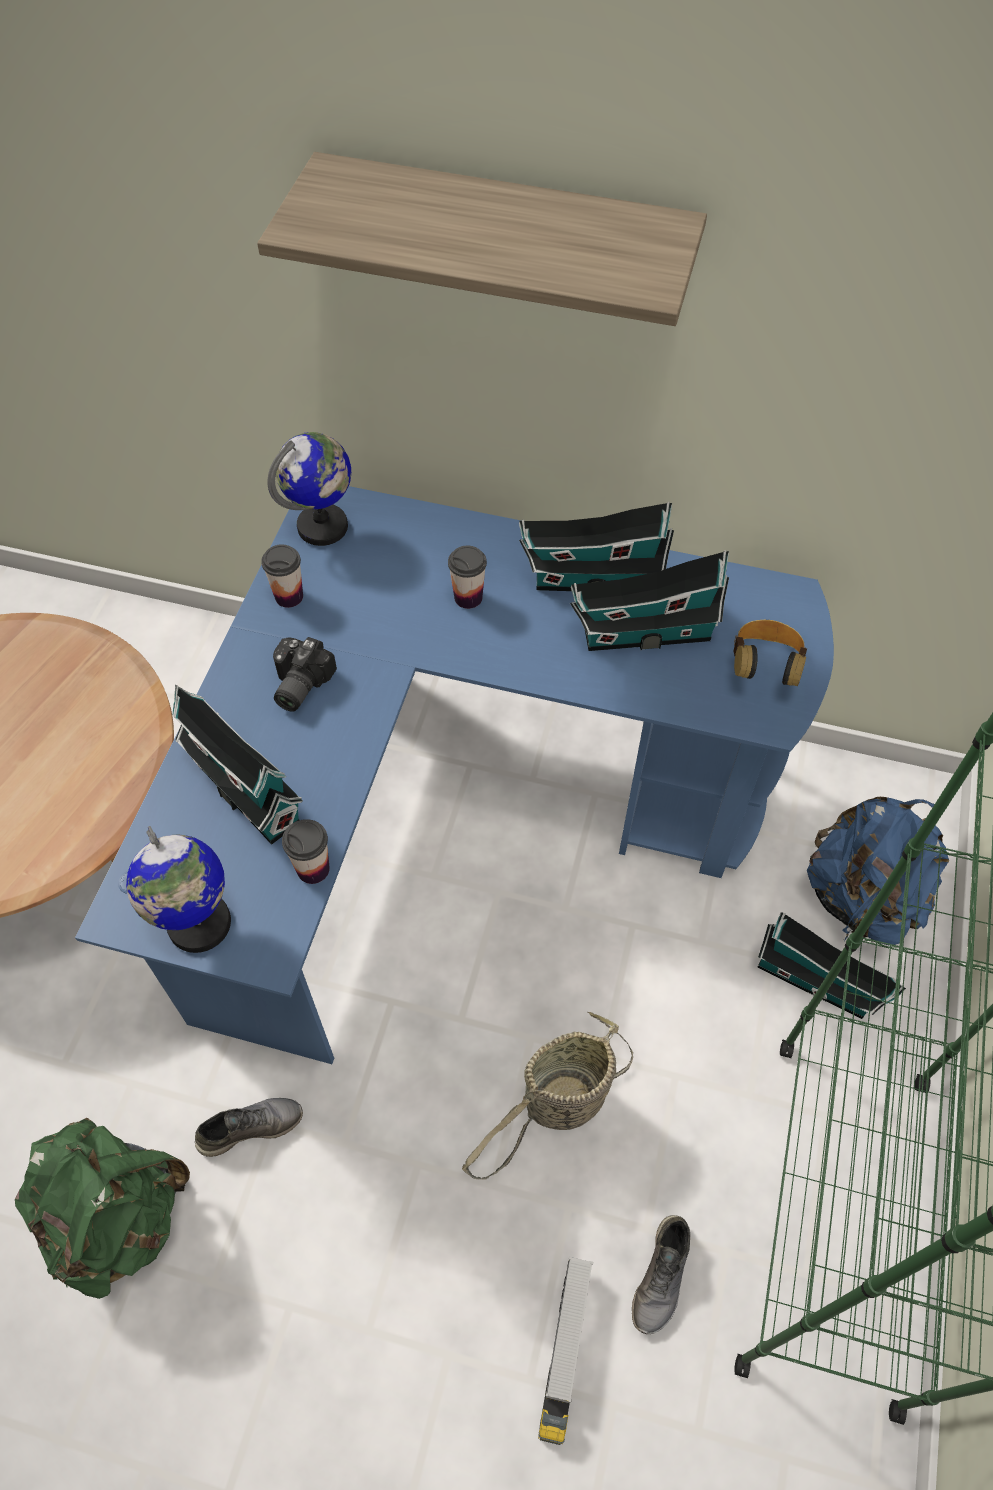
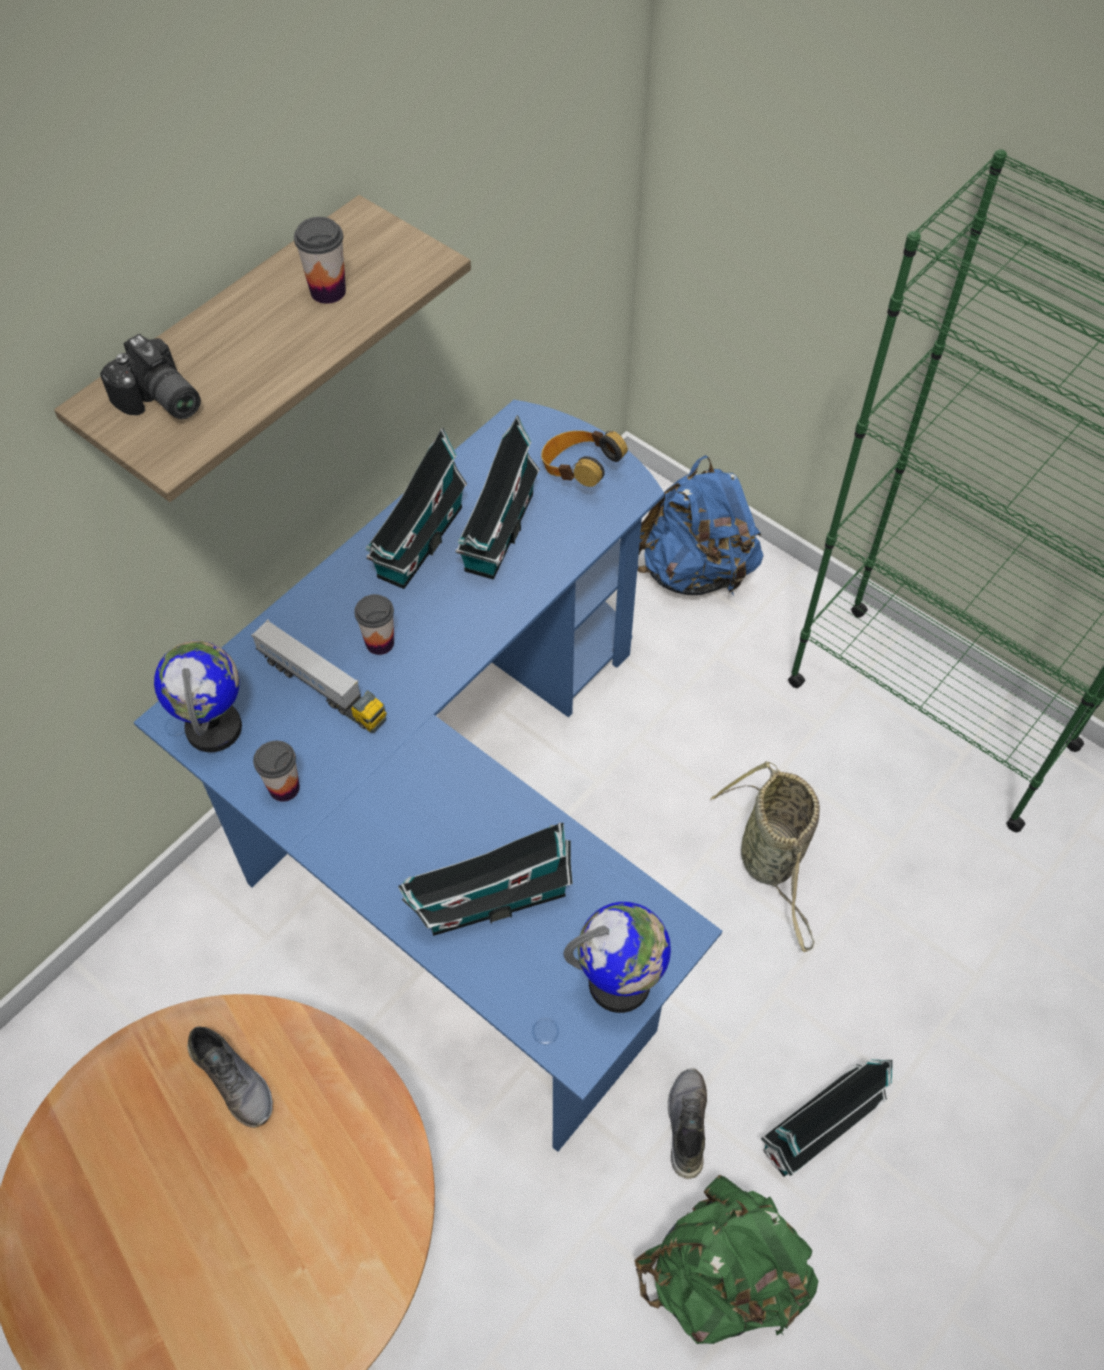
camera: 65 degrees left, 0 degrees up
(297, 684) = (397, 816): camera -> camera (159, 402)
(313, 869) = (607, 870): cup -> cup (328, 291)
(564, 1351) = (964, 942): toy truck -> toy truck (322, 687)
(662, 1276) = (933, 848): grey shoe -> grey shoe (234, 1079)
(818, 983) = (750, 634): toy house -> toy house (821, 1125)

